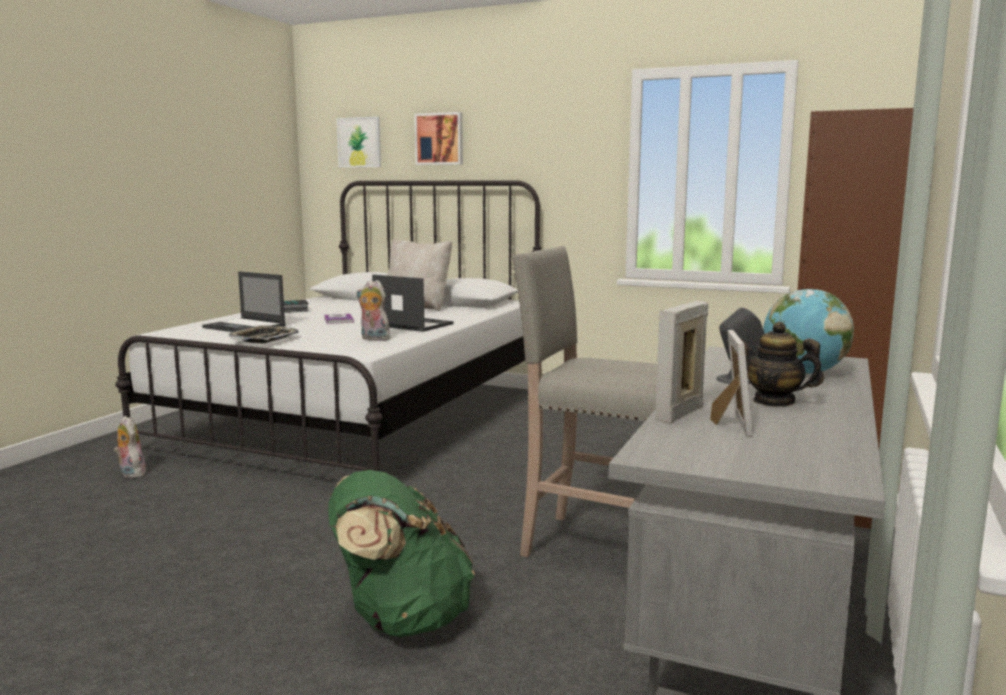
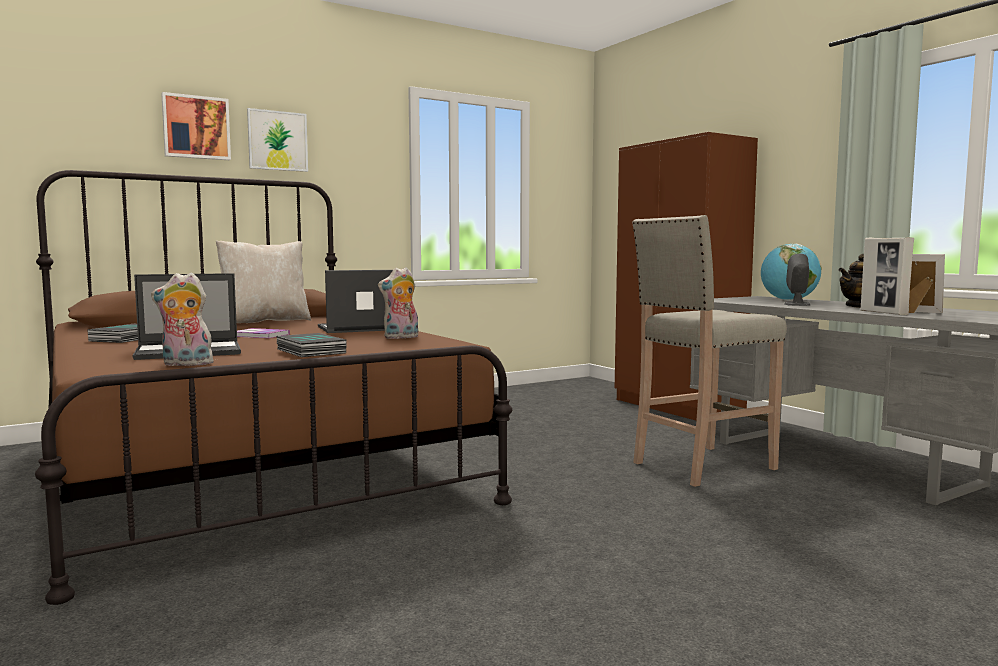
camera: 55 degrees left, 5 degrees down
(130, 474) = (157, 610): plush toy -> plush toy (185, 364)
(264, 339) = (309, 351): tray -> book
(359, 142) = (62, 118): picture -> picture (277, 141)
(360, 419) = (249, 468): white bed -> brown bed
(401, 619) = (781, 542): green backpack -> none

